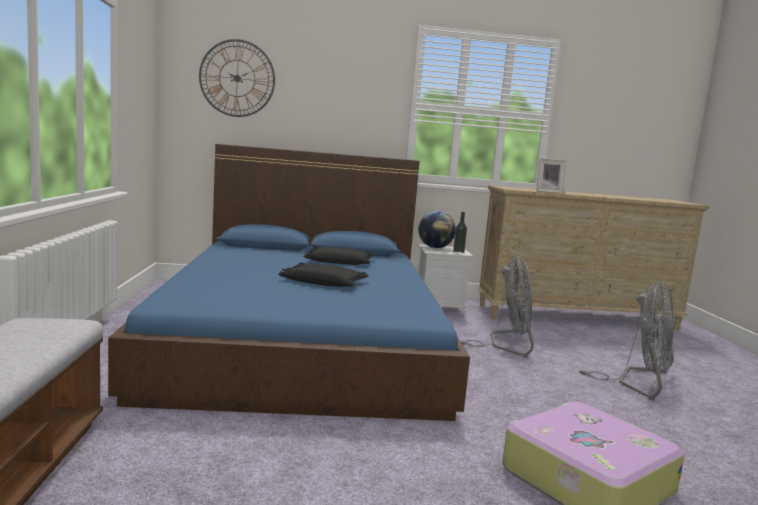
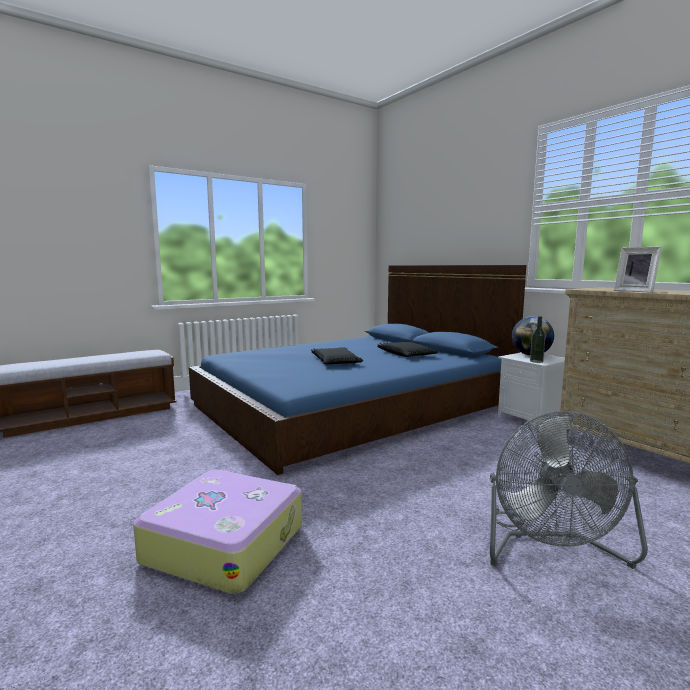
camera: 60 degrees right, 0 degrees up
(237, 78) = (411, 214): wall clock -> none
(504, 343) = (498, 459): grey fan -> none

